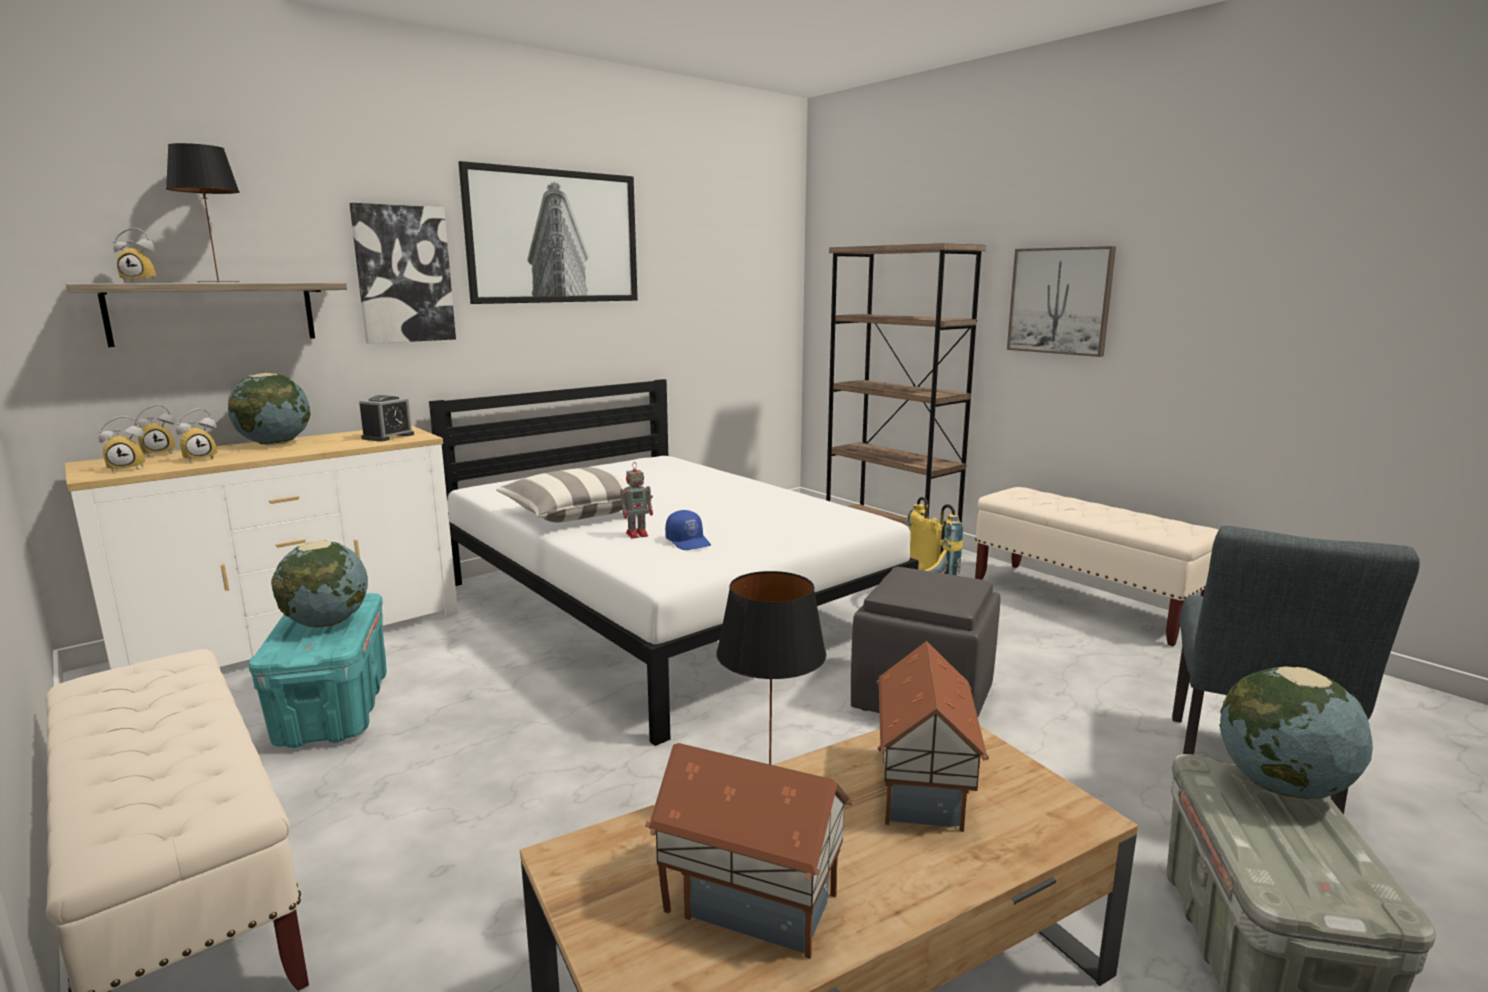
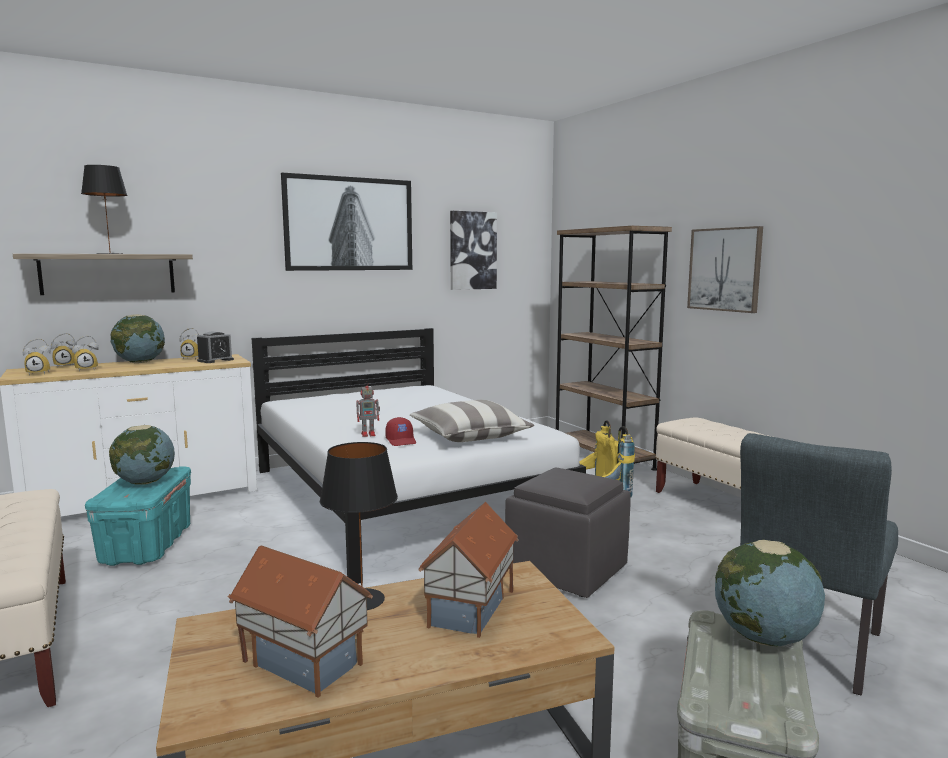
camera: 10 degrees right, 5 degrees down
(142, 282) = (63, 253): alarm clock -> alarm clock (192, 358)
(404, 274) = (238, 249): picture -> picture (472, 250)
(574, 514) = (334, 420): pillow -> pillow (469, 437)
(689, 542) = (401, 441): blue cap -> red cap

